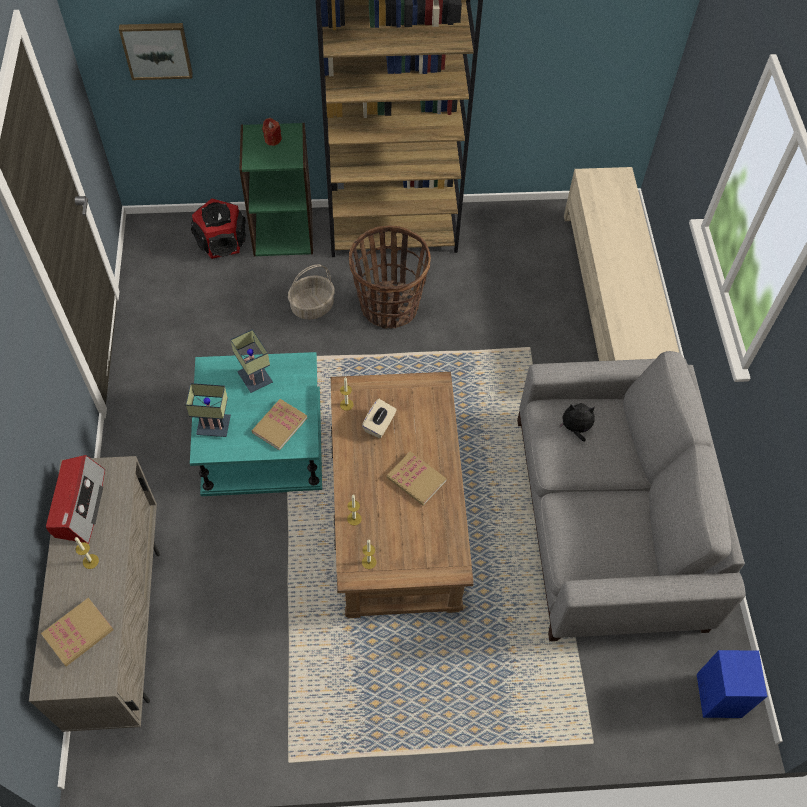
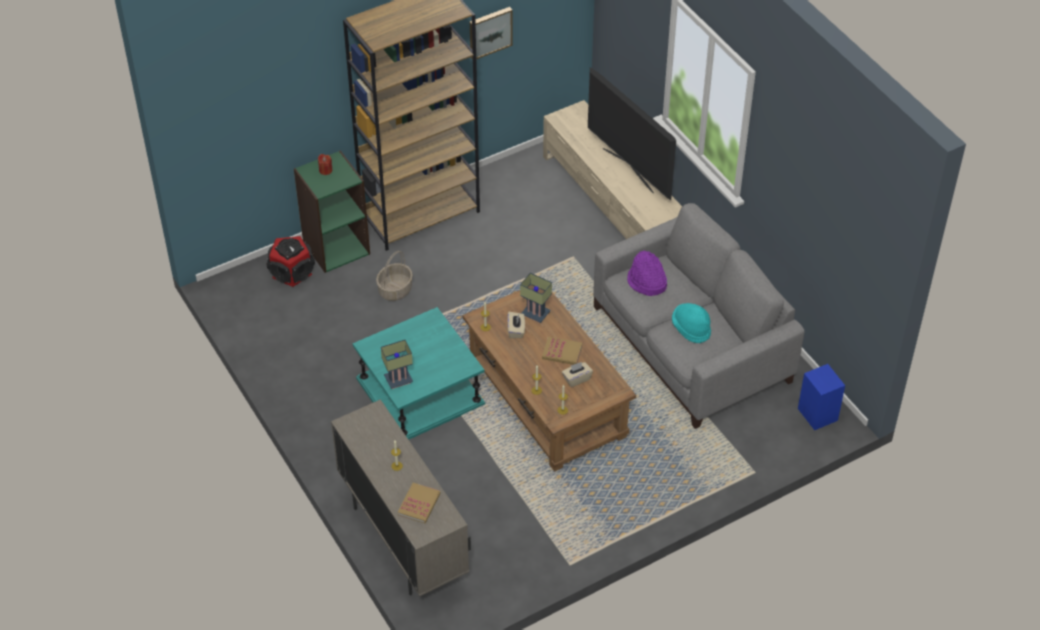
camera: 25 degrees left, 10 degrees down
(79, 505) = (364, 440): radio -> none
(157, 49) = (233, 131): picture -> picture (489, 32)
(257, 379) = (407, 339): table lamp -> table lamp (537, 313)
(279, 425) = (444, 361): book -> none
(388, 306) = (452, 268): basket -> none
(412, 525) = (576, 379): none -> beige tissue box
(575, 429) = (646, 282): plush toy -> purple hat
(597, 519) = (691, 328): none -> turquoise hat
(637, 271) = (628, 170): none -> television

